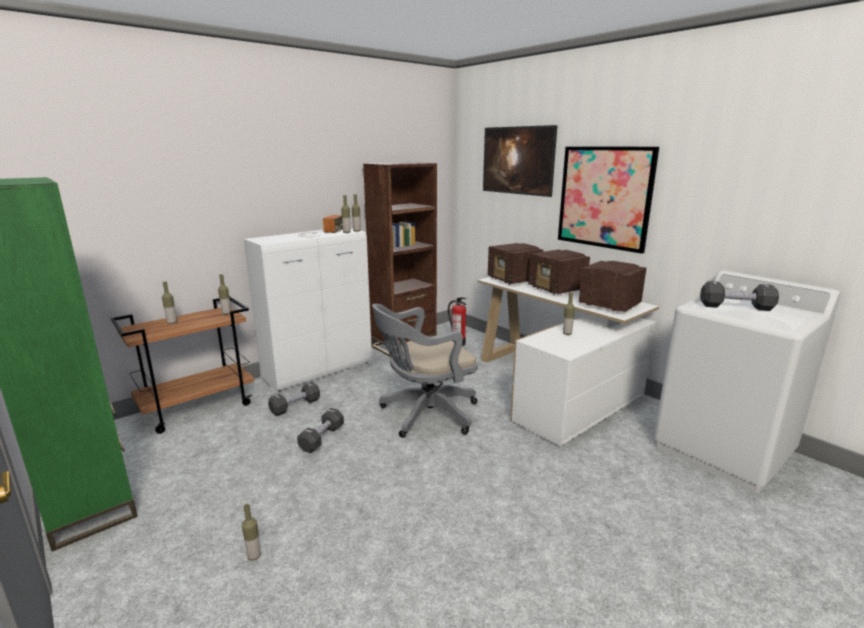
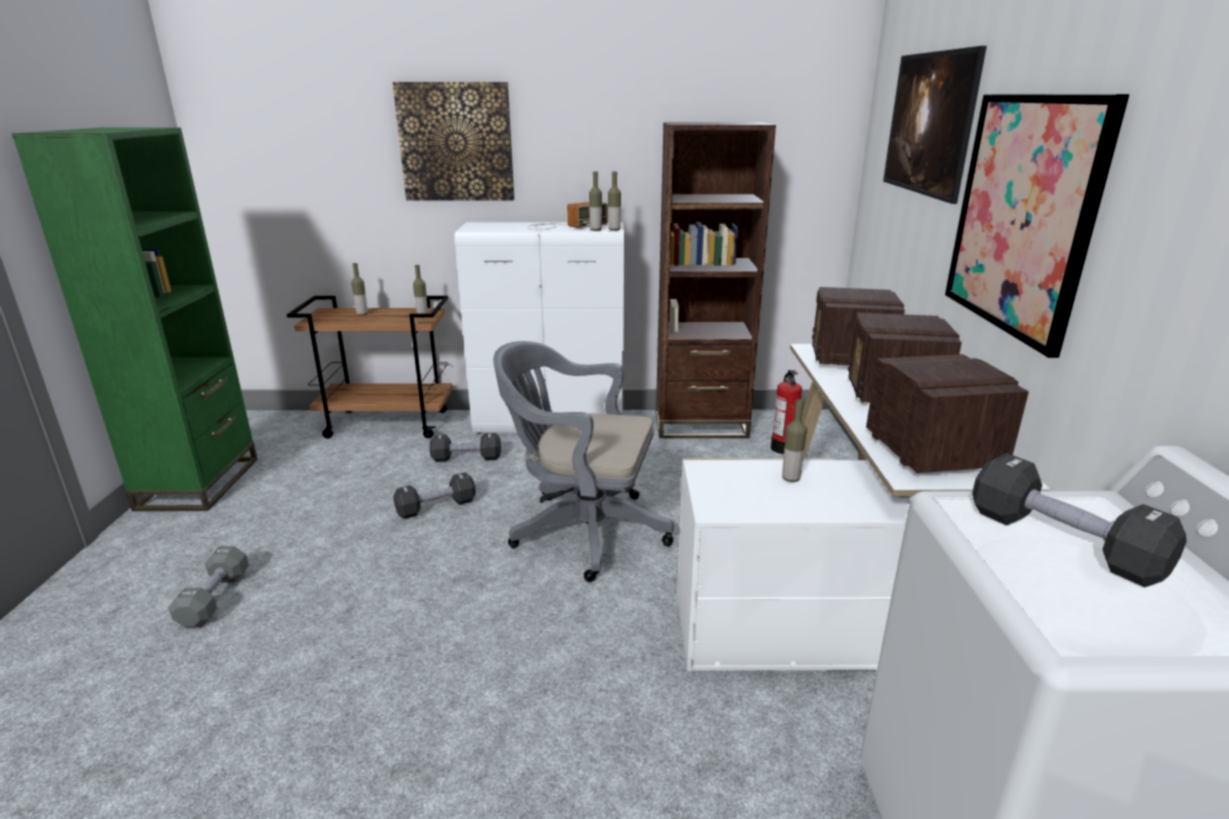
camera: 40 degrees right, 5 degrees up
(230, 181) = (456, 142): none -> picture
(254, 556) = (214, 599): bottle -> grey dumbbell

